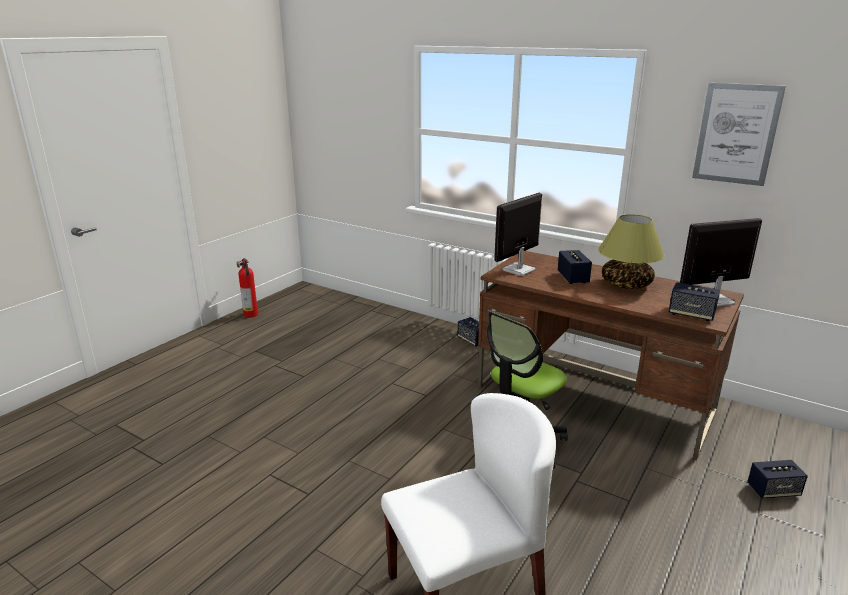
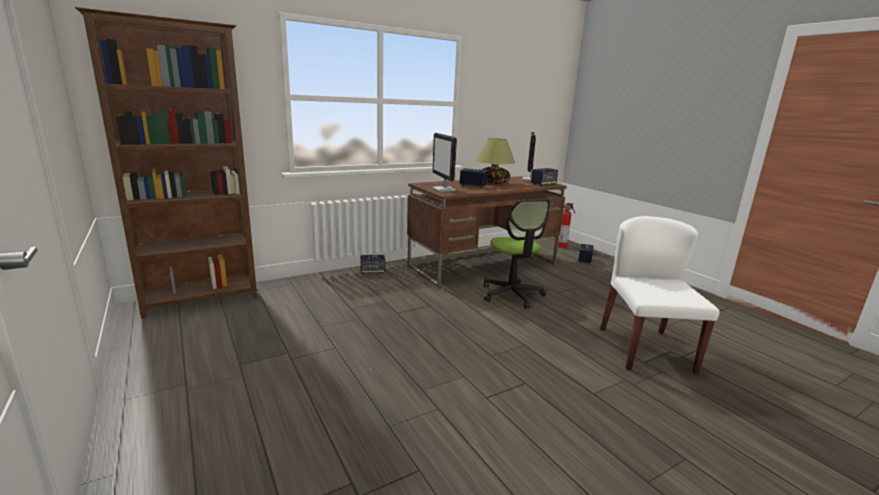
camera: 65 degrees left, 5 degrees down
(251, 315) = (140, 351): fire extinguisher -> fire extinguisher (562, 246)
(334, 300) = (202, 300): none -> brown bookcase
(736, 134) = (505, 89): picture -> none

